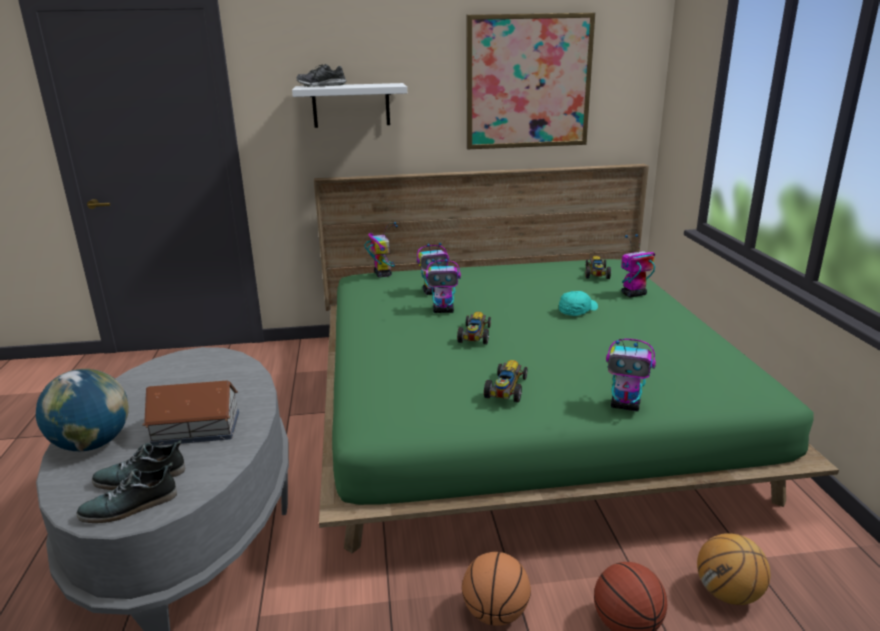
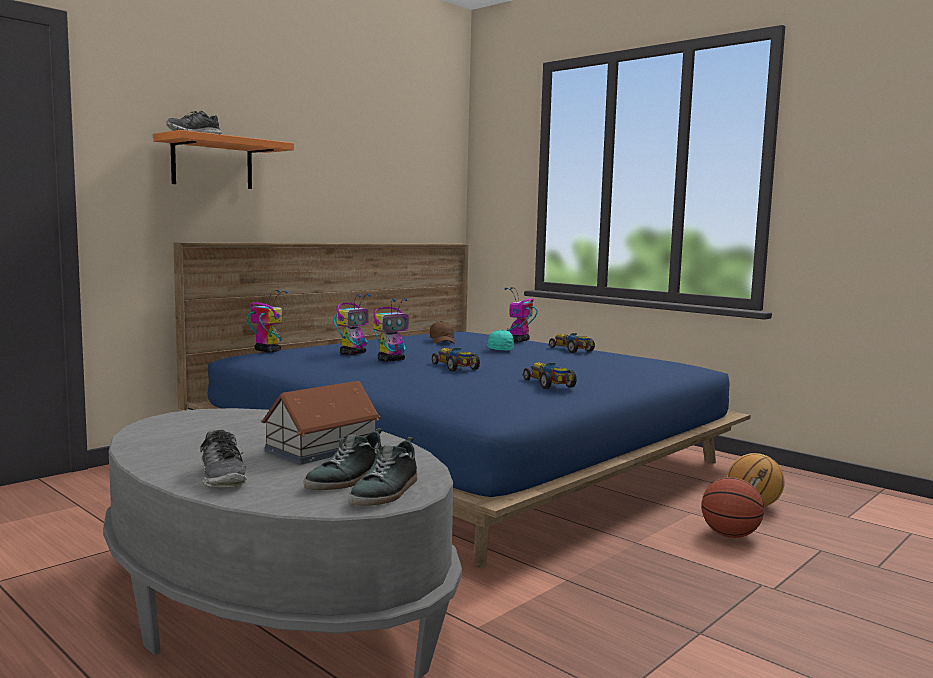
camera: 40 degrees left, 15 degrees down
(92, 444) = (223, 477): globe -> shoe
(351, 105) = (212, 163): white shelf -> orange shelf
(495, 613) = (649, 558): basketball -> none
(520, 409) = (467, 458): green bed -> blue bed
(528, 82) = (371, 160): picture -> none
(550, 283) = (442, 341): none -> brown cap
(596, 274) = (466, 335): toy car -> toy car (572, 350)
(626, 405) = (639, 380): toy robot -> none

